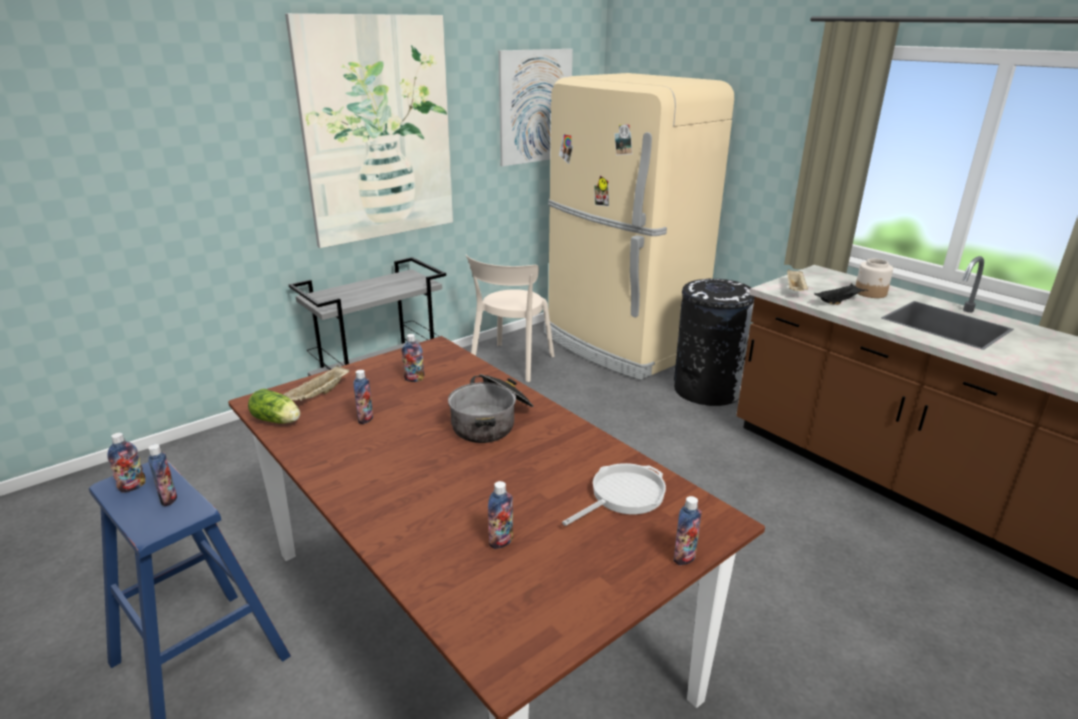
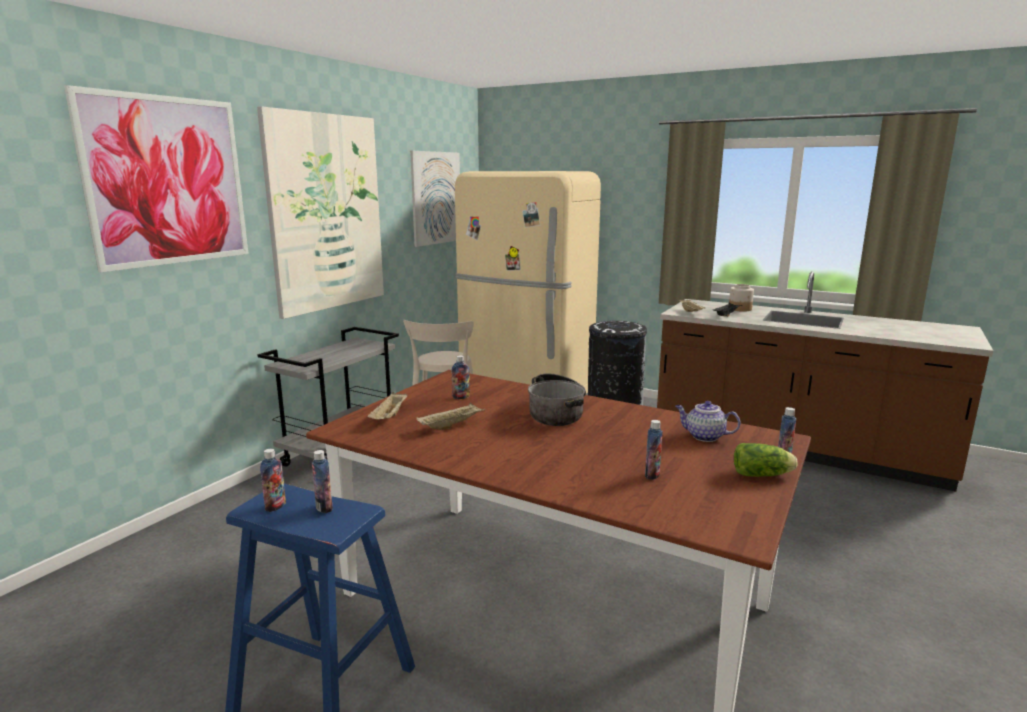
camera: 20 degrees left, 10 degrees down
(178, 104) = (167, 181): none -> picture
(278, 421) = (373, 438): lettuce -> lettuce (763, 475)
(365, 419) = (451, 425): bottle -> beige tray
(623, 495) = (704, 436): frying pan -> teapot

